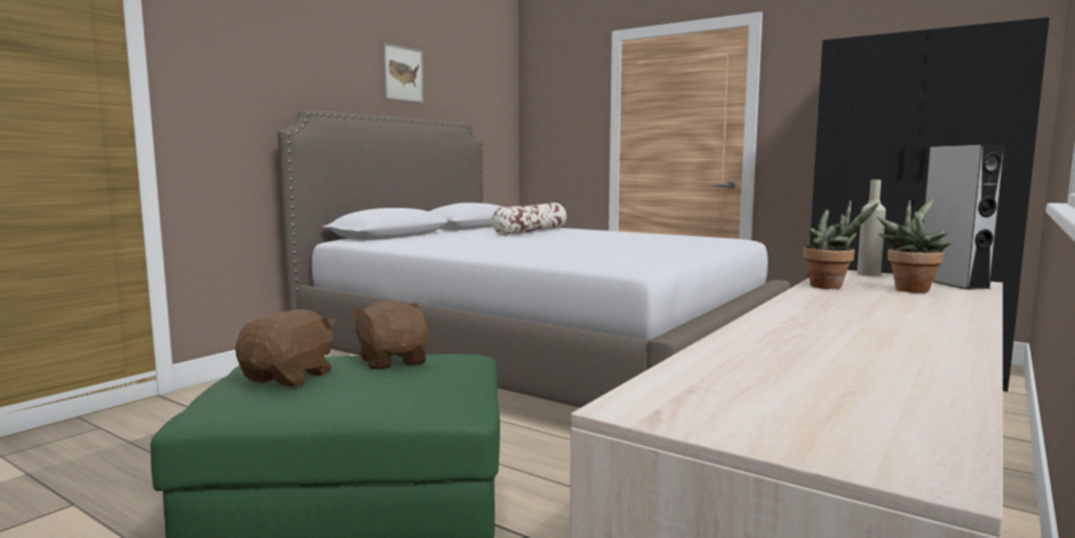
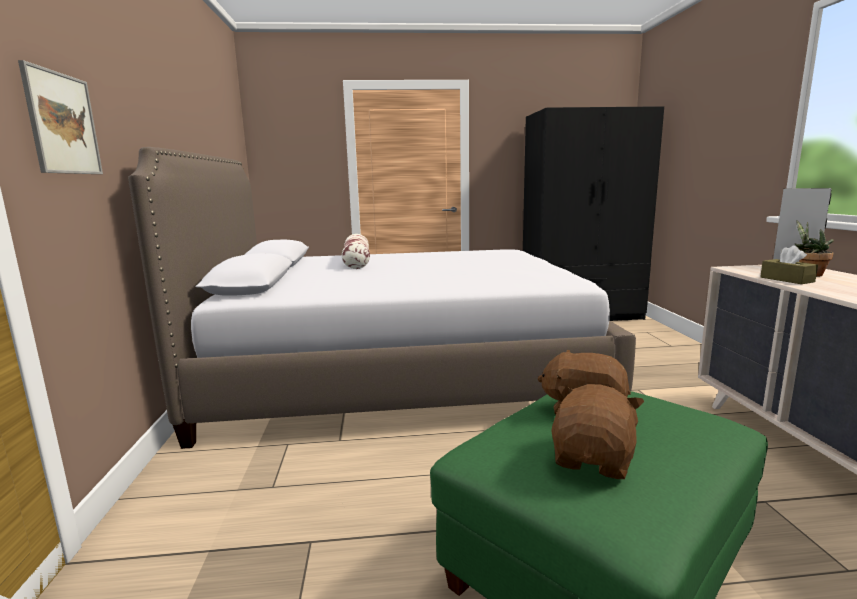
camera: 40 degrees left, 5 degrees up
(290, 377) = (593, 459): brown plush toy -> brown plush toy turned 45 degrees clockwise
(403, 74) = (187, 105): picture -> picture (63, 124)
(831, 287) = (786, 279): potted plant -> brown tissue box
(868, 274) = (747, 267): beige bottle -> none

